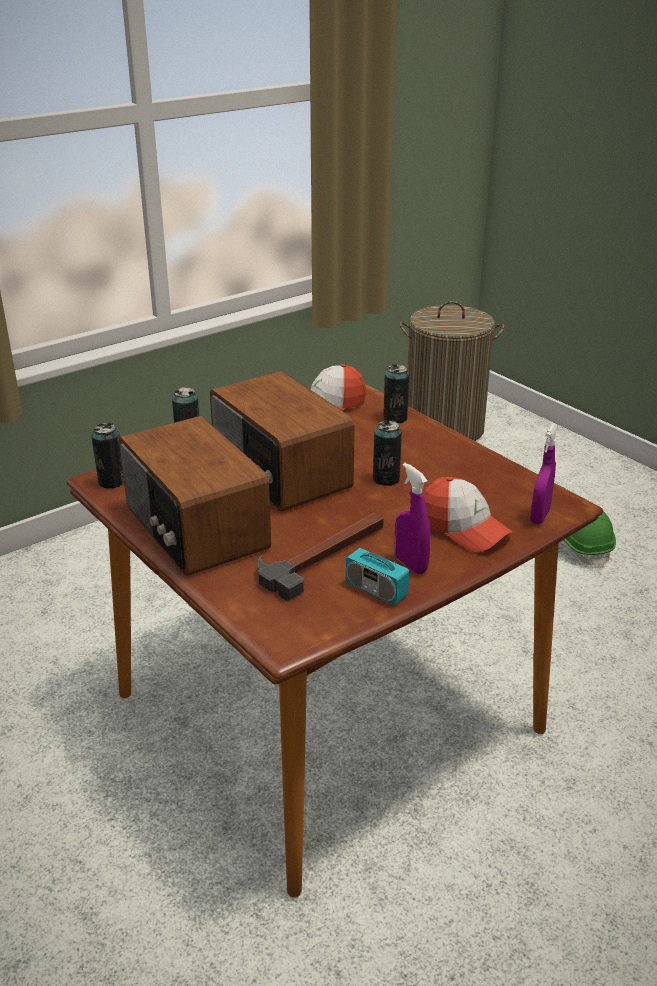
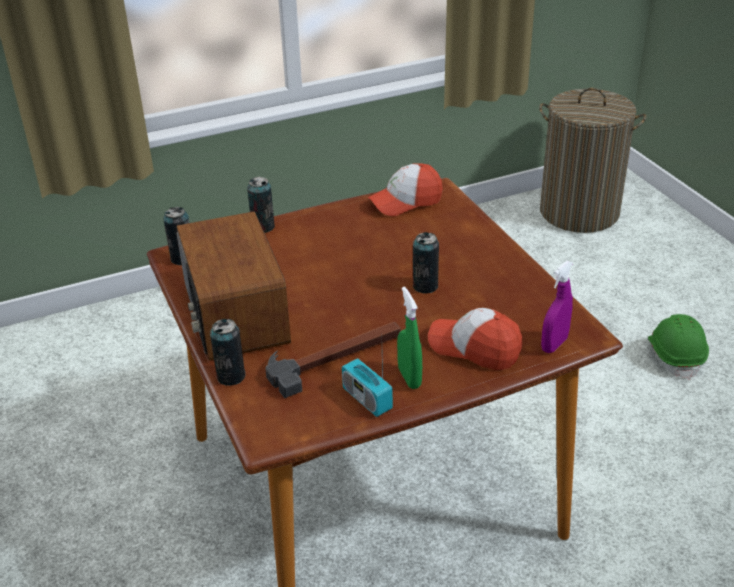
camera: 15 degrees right, 5 degrees up
(279, 473) = (331, 267): radio -> none
(395, 418) = (462, 221): can -> can (231, 376)
(410, 564) = (409, 378): purple spray bottle -> green spray bottle
(463, 529) = (474, 348): cap -> cap turned 150 degrees clockwise

